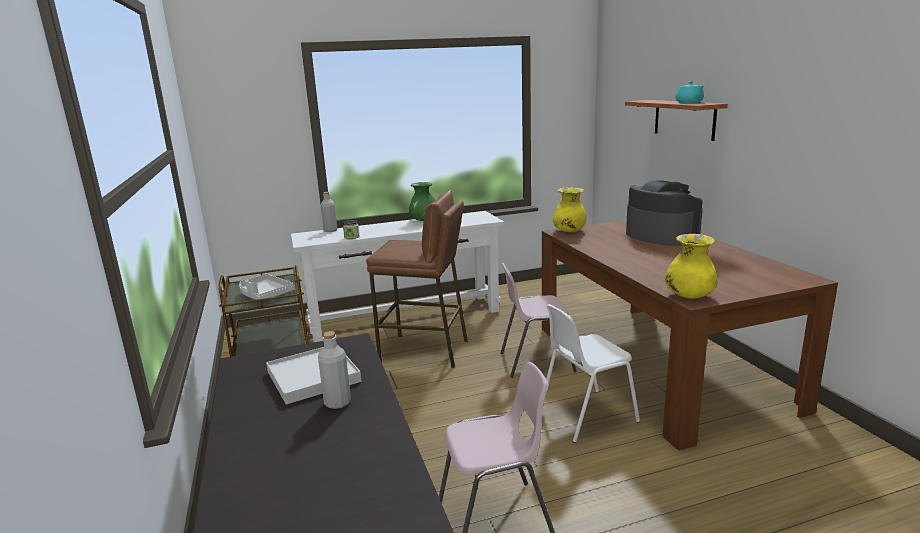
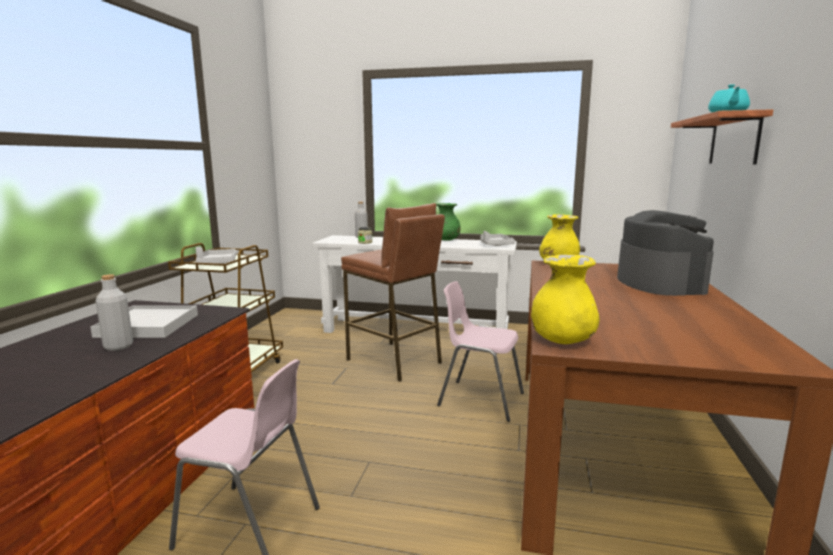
camera: 30 degrees right, 5 degrees down
(478, 218) = (495, 245): none -> grey tray
(585, 416) = (463, 468): white chair -> none

